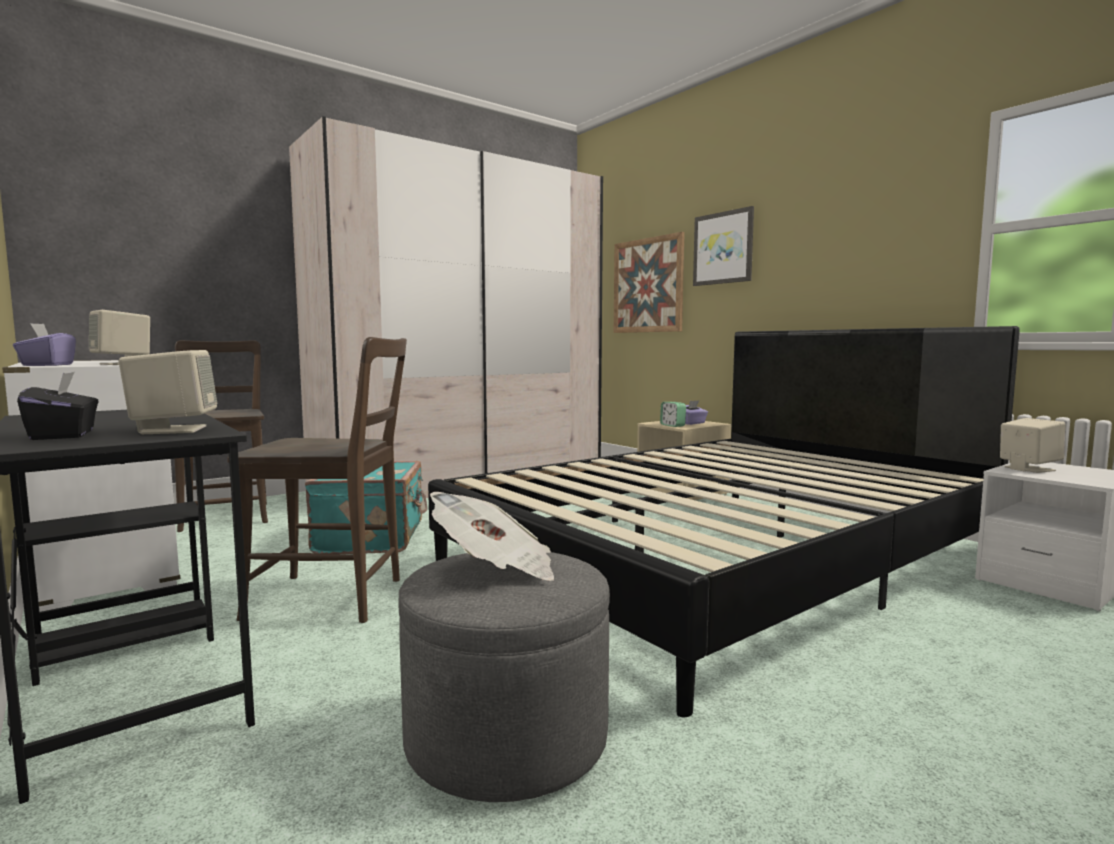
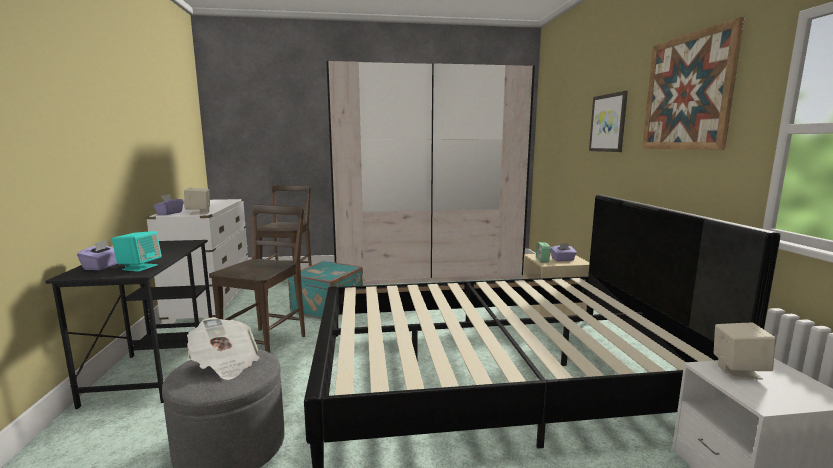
camera: 30 degrees right, 5 degrees up
(64, 435) = (102, 266): black tissue box -> purple tissue box
(173, 430) = (139, 267): beige speaker -> turquoise speaker
(334, 599) = (267, 343): brown chair -> brown chair turned 105 degrees counterclockwise
(648, 285) = (567, 146): picture -> picture (687, 92)

